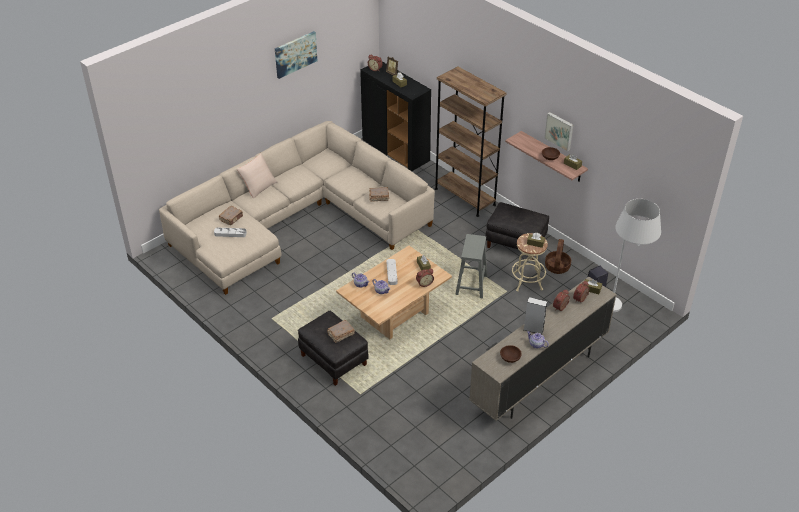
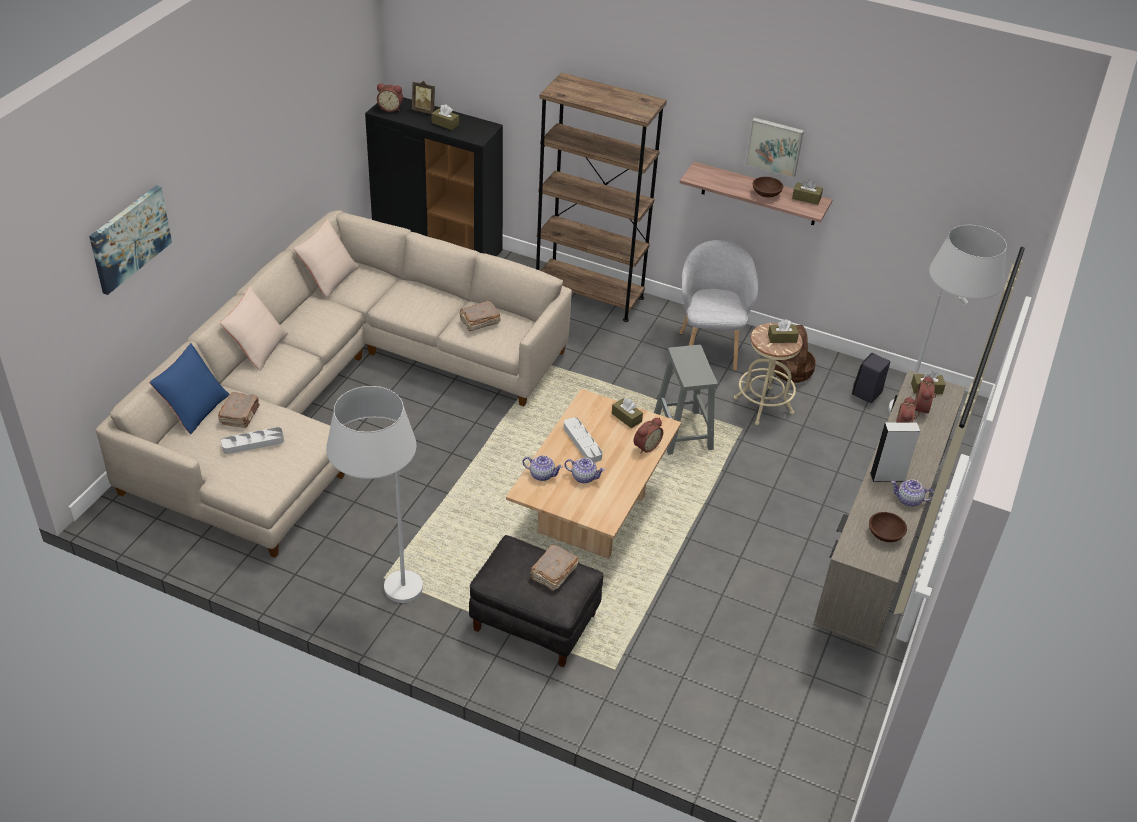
camera: 25 degrees left, 0 degrees up
(212, 210) = (194, 408): none -> blue pillow
(266, 326) = (382, 594): none -> white floor lamp
(295, 54) = (275, 95): picture -> picture (129, 238)
(314, 157) = (329, 277): none -> beige pillow
(516, 243) = (709, 349): black ottoman -> grey armchair

